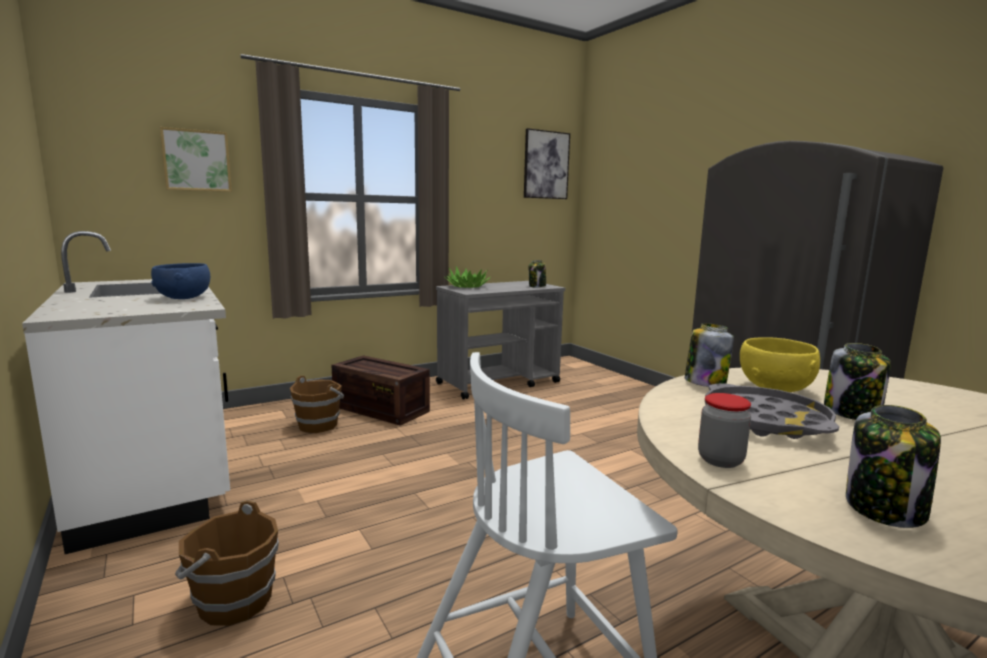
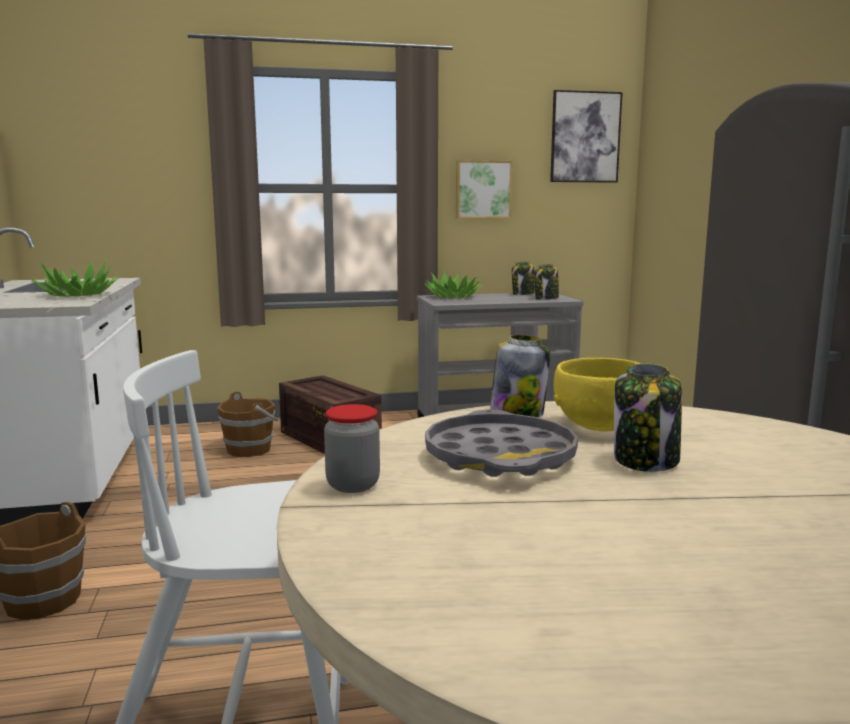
camera: 20 degrees right, 0 degrees up
(184, 298) = (78, 295): blue bowl -> potted plant
(196, 160) = (146, 152): picture -> picture (483, 189)
(885, 509) = (437, 551): jar -> jar (523, 294)

